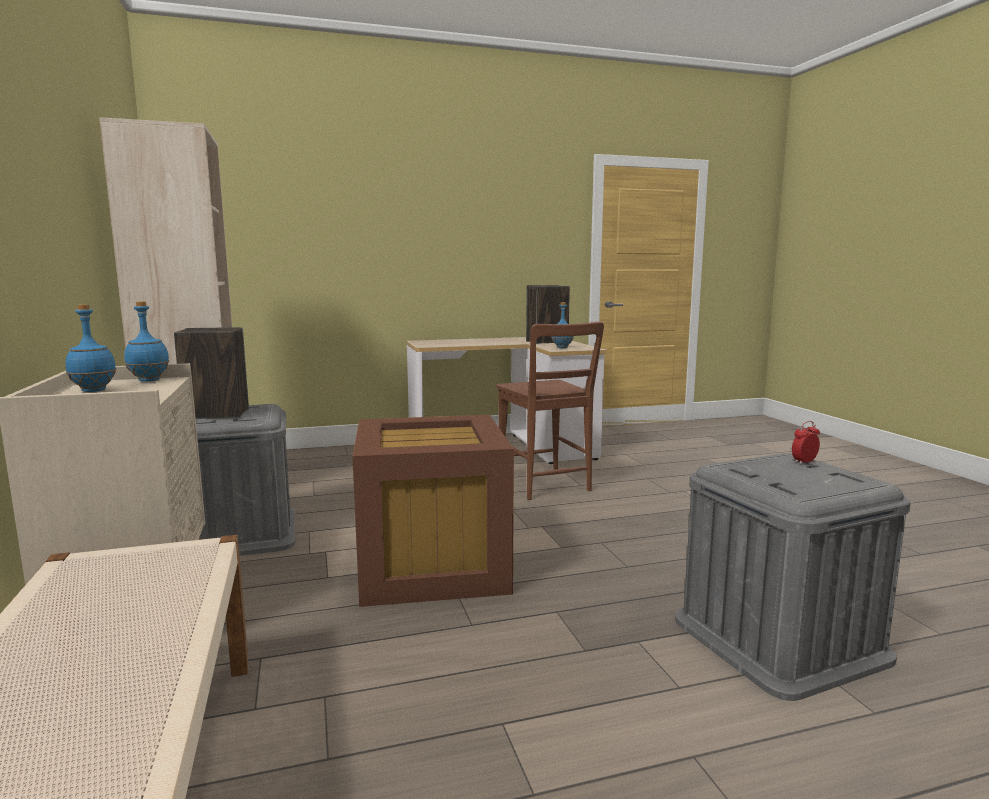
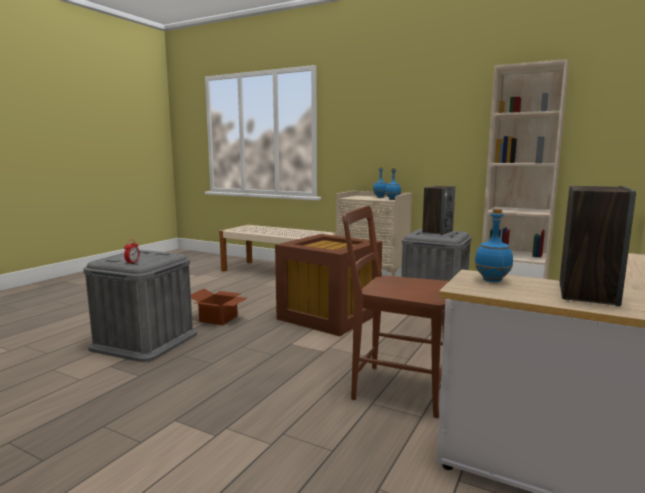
camera: 135 degrees right, 0 degrees up
(607, 639) = (219, 319): none -> cardboard box

